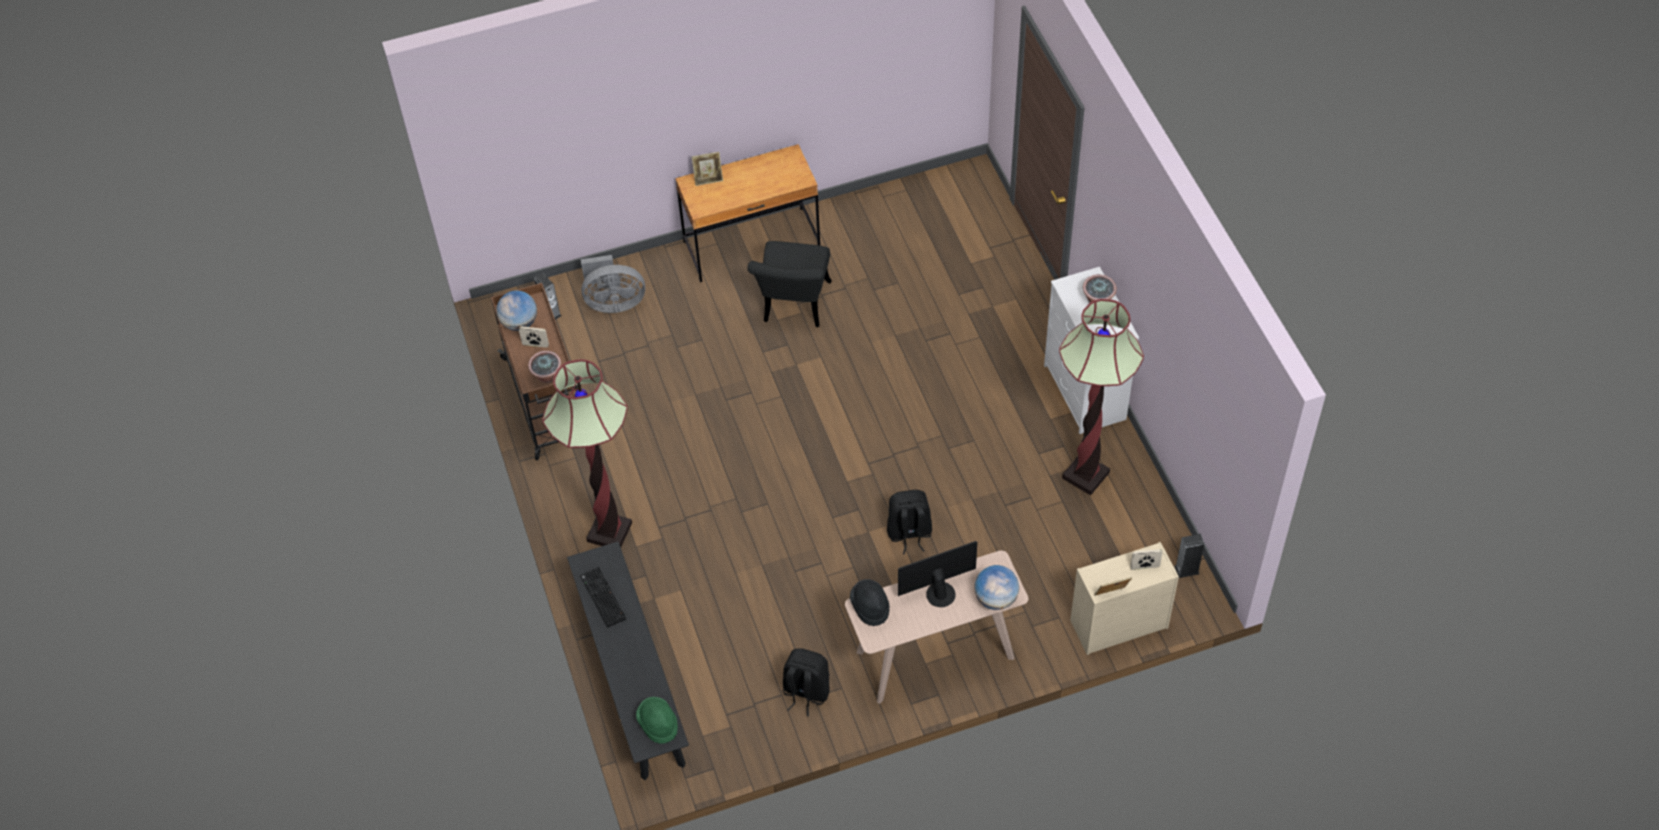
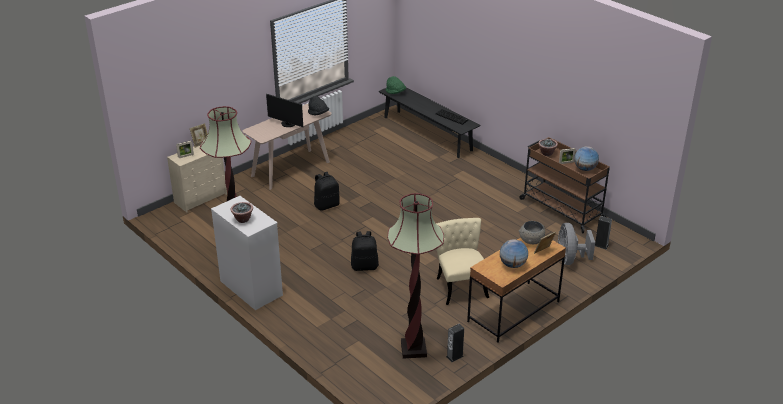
camera: 155 degrees right, 20 degrees down
(609, 532) = (480, 171): floor lamp -> floor lamp (413, 349)
(613, 302) = (570, 259): grey fan -> grey fan turned 60 degrees counterclockwise
(710, 201) = (531, 240): none -> grey bowl
(794, 307) = (459, 285): black chair -> beige chair
(805, 692) = (345, 146): black backpack -> black backpack (365, 266)
(939, 592) = (287, 124): monitor -> monitor turned 75 degrees clockwise
(996, 598) = (258, 128): globe -> globe (512, 265)
(1186, 570) = (168, 225): speaker -> speaker (454, 356)

